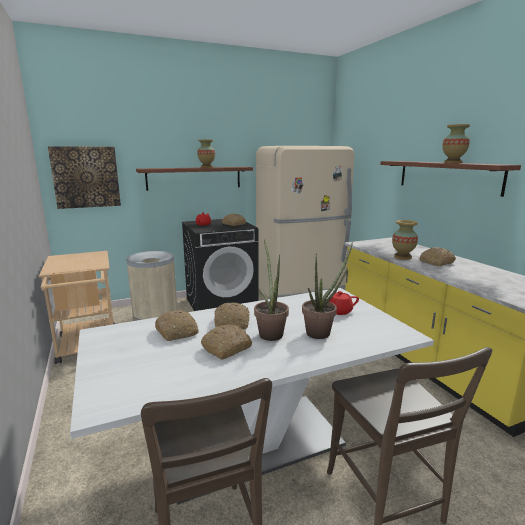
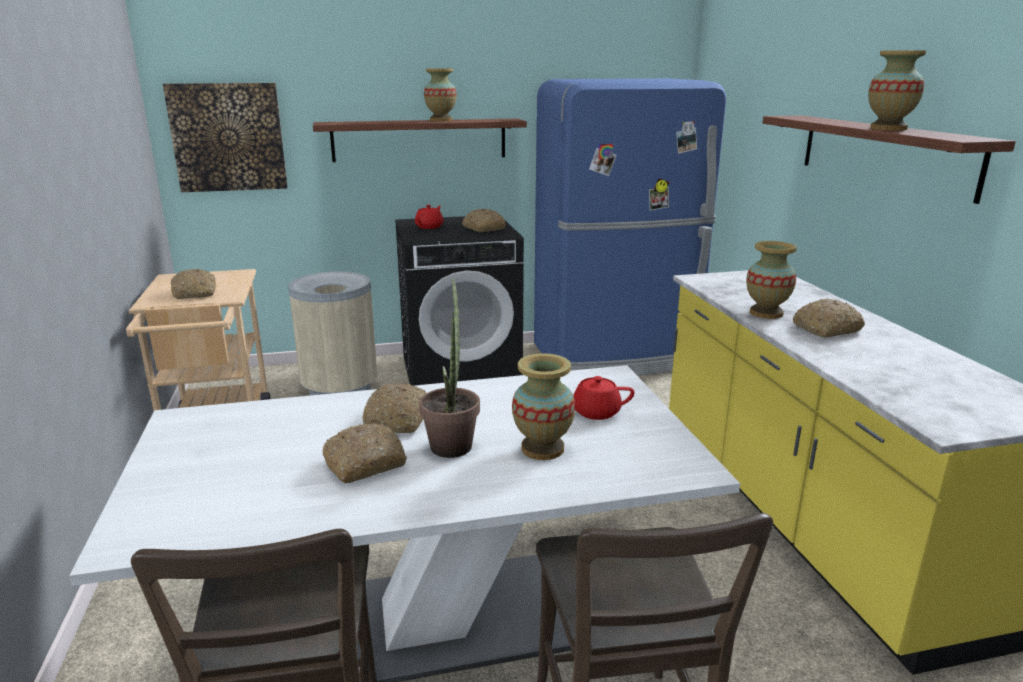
camera: 10 degrees right, 5 degrees up
(177, 332) = (301, 427): bread -> bread (195, 293)
(301, 290) = (616, 355): beige fridge -> blue fridge
(322, 332) = (543, 449): potted plant -> vase

